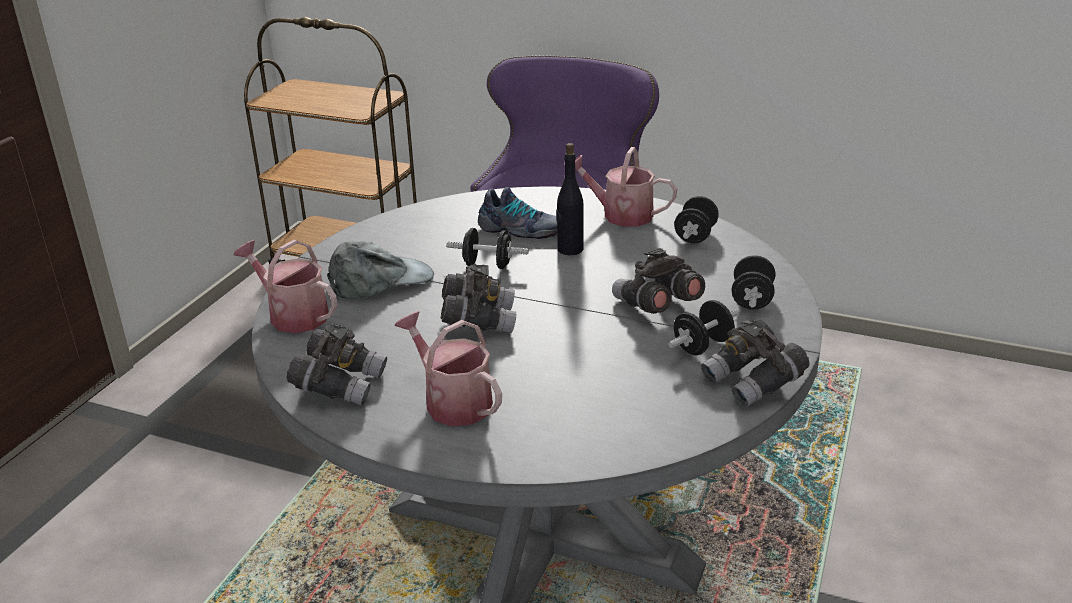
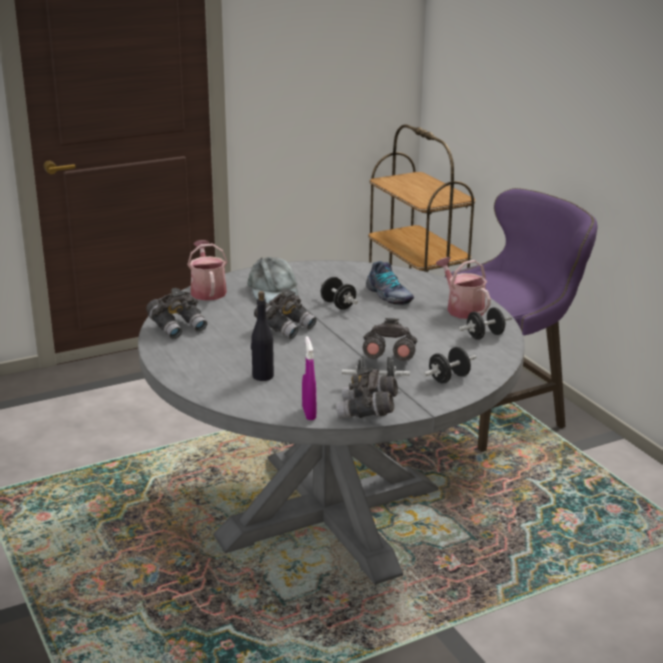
camera: 40 degrees right, 5 degrees down
(380, 280) = (273, 291): grey cap -> grey cap turned 60 degrees clockwise
(452, 401) = (212, 354): watering can -> none
(569, 249) = (396, 314): black bottle -> black bottle (262, 376)
(702, 420) = (309, 413): none -> purple spray bottle

